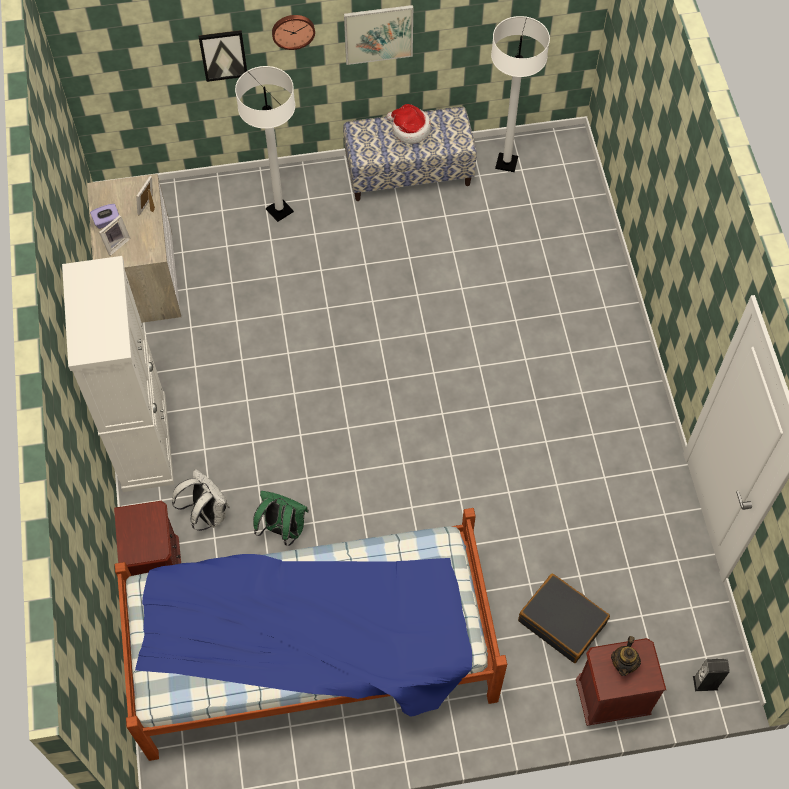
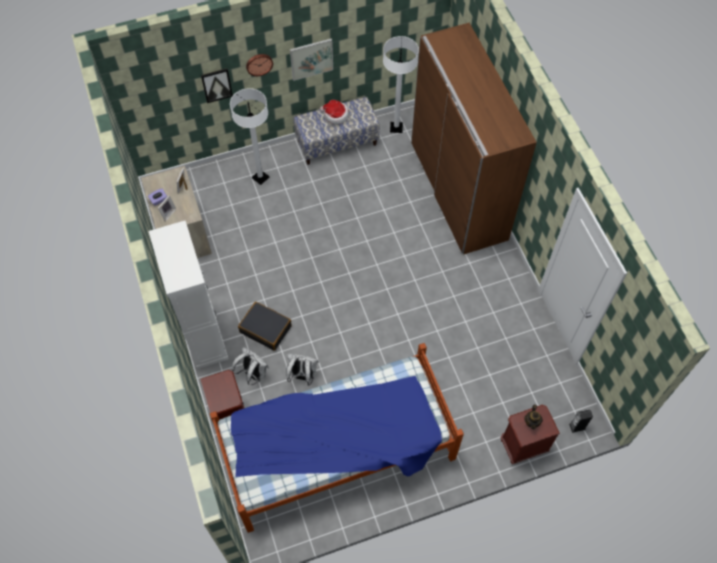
camera: 10 degrees left, 0 degrees up
(283, 529) = (302, 376): green backpack -> white backpack
(562, 622) = (485, 404): black suitcase -> black suitcase (266, 329)
(585, 276) = (458, 191): none -> brown wardrobe

